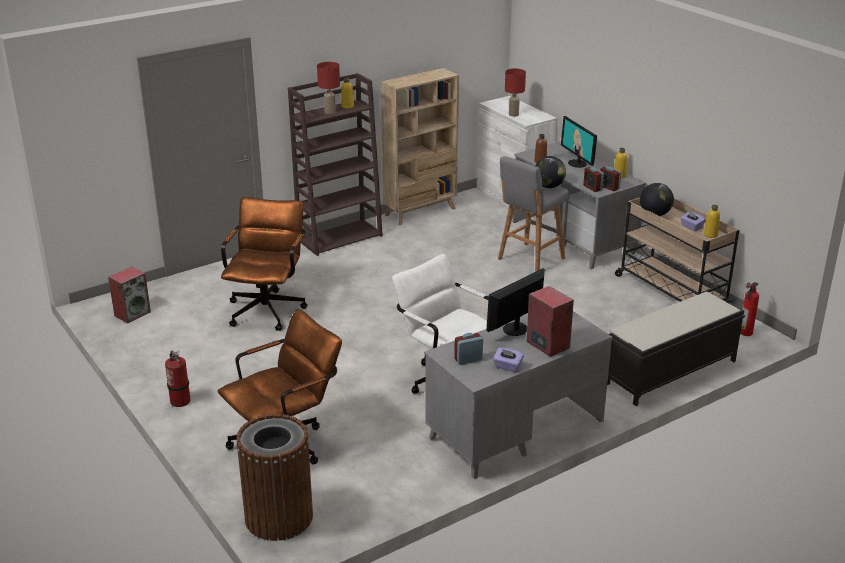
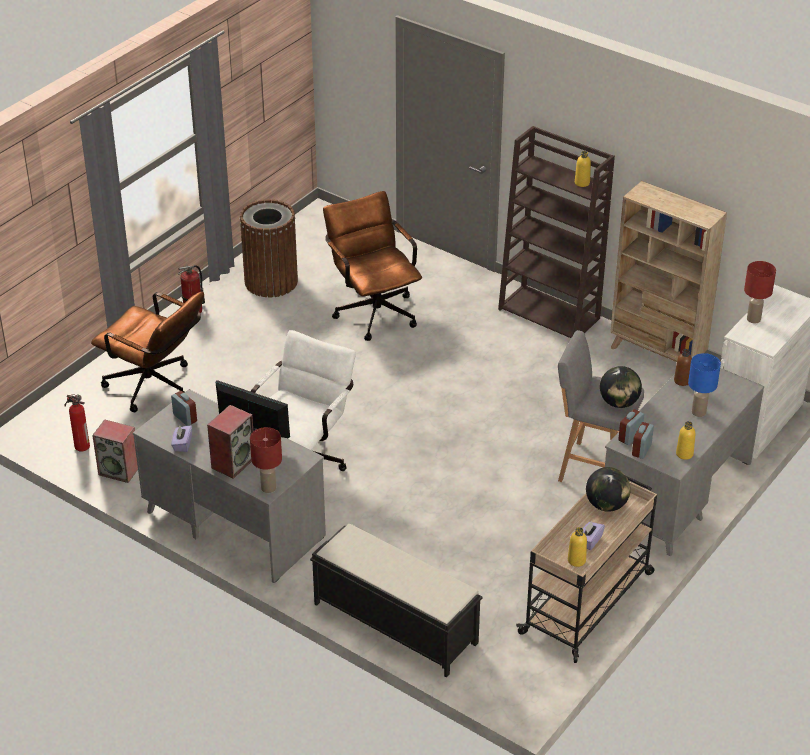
camera: 70 degrees right, 10 degrees up
(132, 313) = (318, 236): speaker -> speaker (120, 470)
(268, 307) = (373, 310): brown office chair -> brown office chair turned 105 degrees counterclockwise
(278, 517) = (57, 413): brown trash can -> brown trash can (271, 281)
(330, 112) = (556, 176): red table lamp -> red table lamp (268, 488)
(577, 163) = (698, 412): monitor -> blue table lamp
(745, 333) = (520, 681): fire extinguisher -> fire extinguisher (81, 446)

